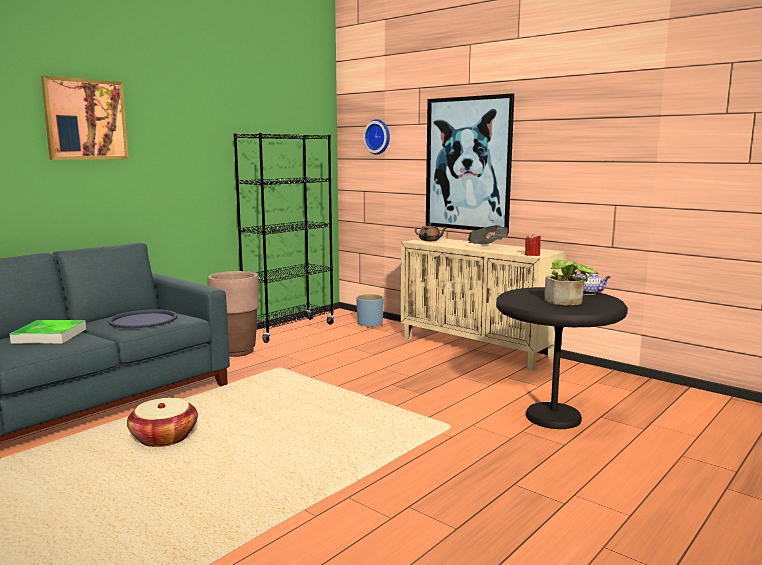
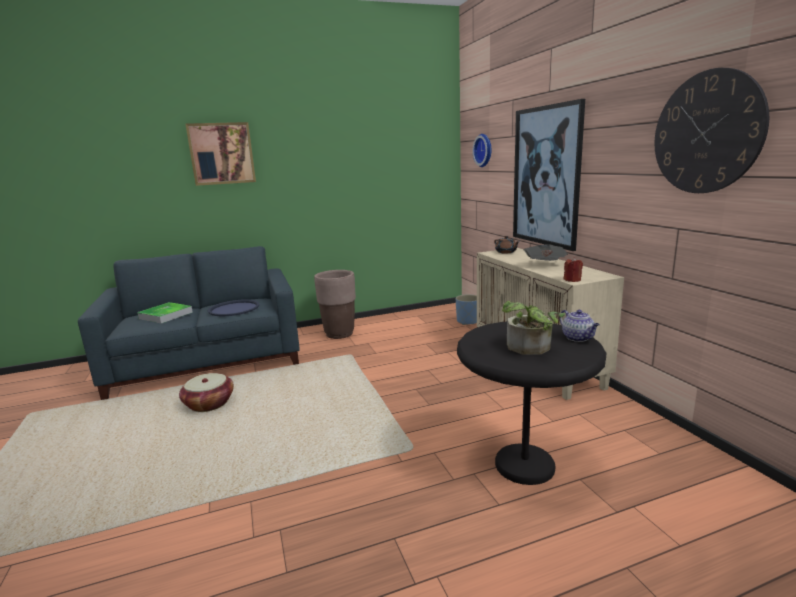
camera: 30 degrees right, 5 degrees up
(289, 330) = (398, 319): black bookcase -> none
(636, 128) = (706, 133): none -> wall clock

